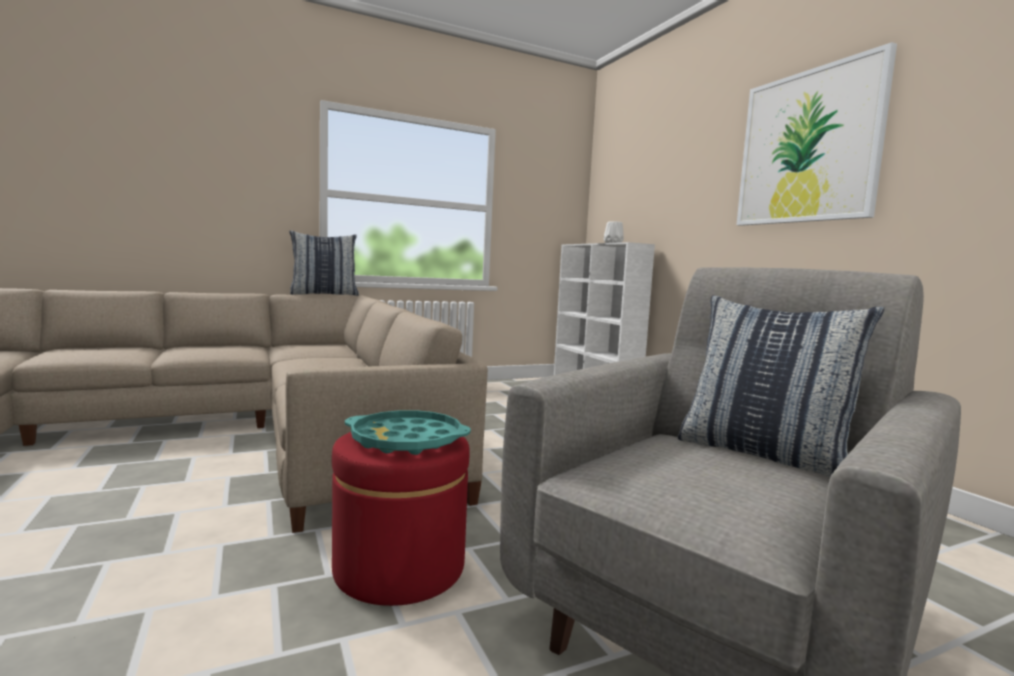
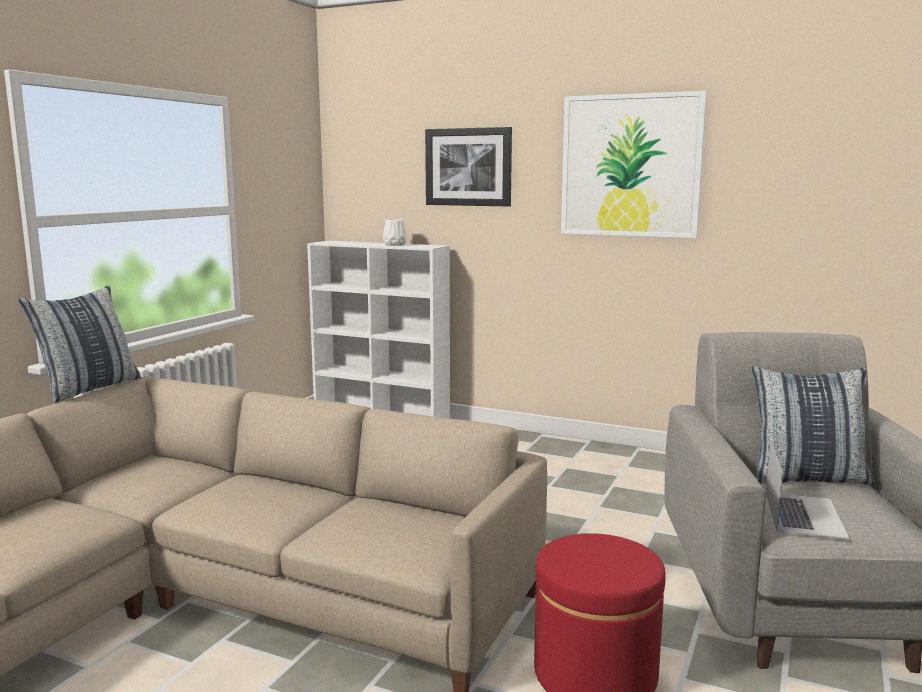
camera: 40 degrees left, 5 degrees up
(407, 441) = (606, 558): turquoise tray -> none
(654, 468) = (803, 514): none -> laptop
(675, 173) = (468, 167): none -> picture

